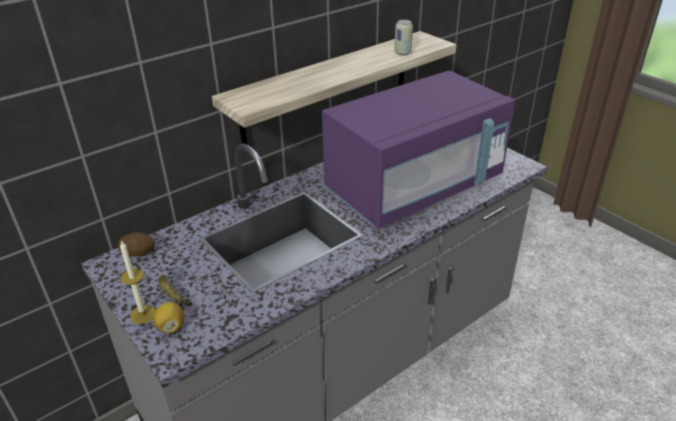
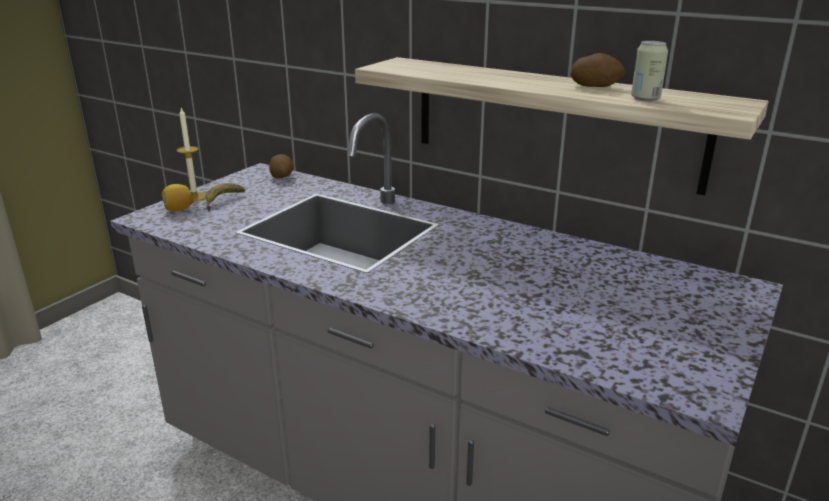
camera: 70 degrees right, 10 degrees down
(366, 57) = (595, 86): none -> potato
(414, 187) = (513, 292): purple microwave -> none

